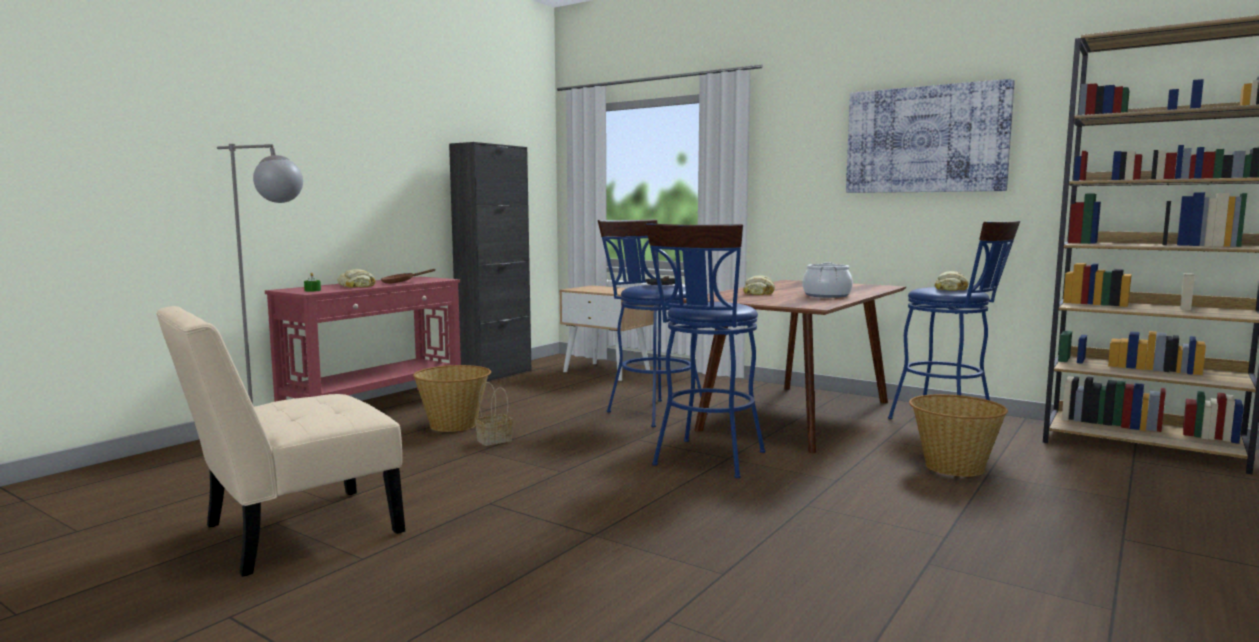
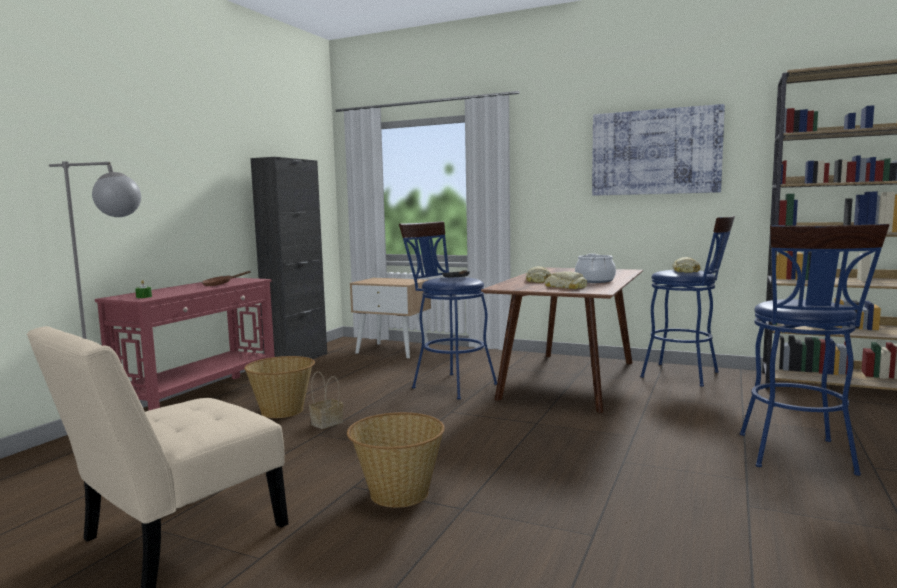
camera: 10 degrees left, 0 degrees up
(356, 286) = (181, 290): bread -> bread (566, 287)
(706, 461) = (520, 427): blue stool -> blue stool (798, 457)
(953, 467) = (714, 416): basket -> basket (398, 493)

